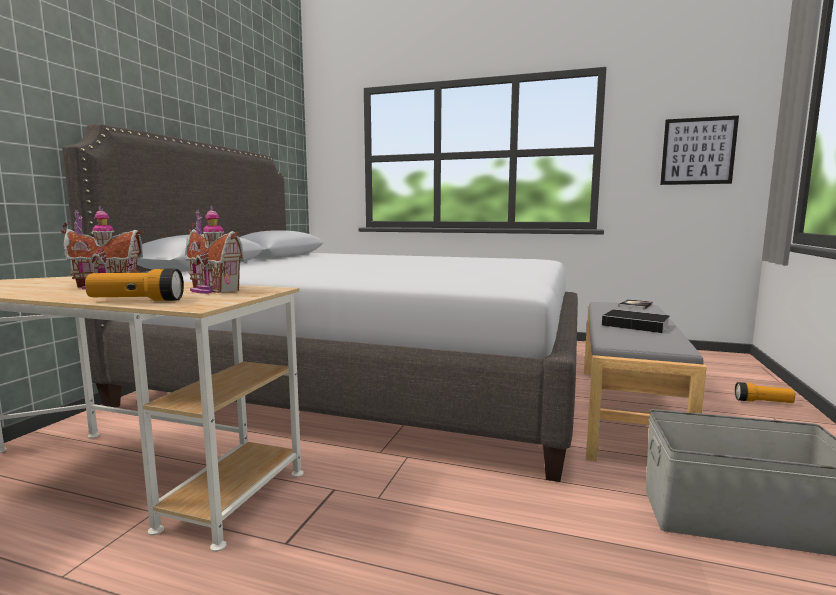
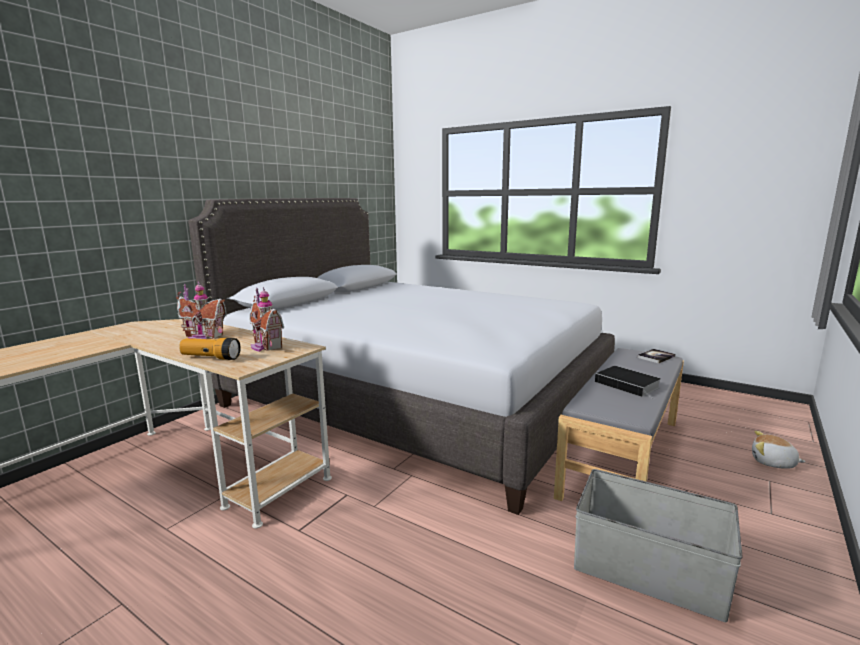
camera: 15 degrees right, 5 degrees up
(698, 151) = (764, 194): picture -> none
(763, 402) = (773, 463): flashlight -> plush toy

